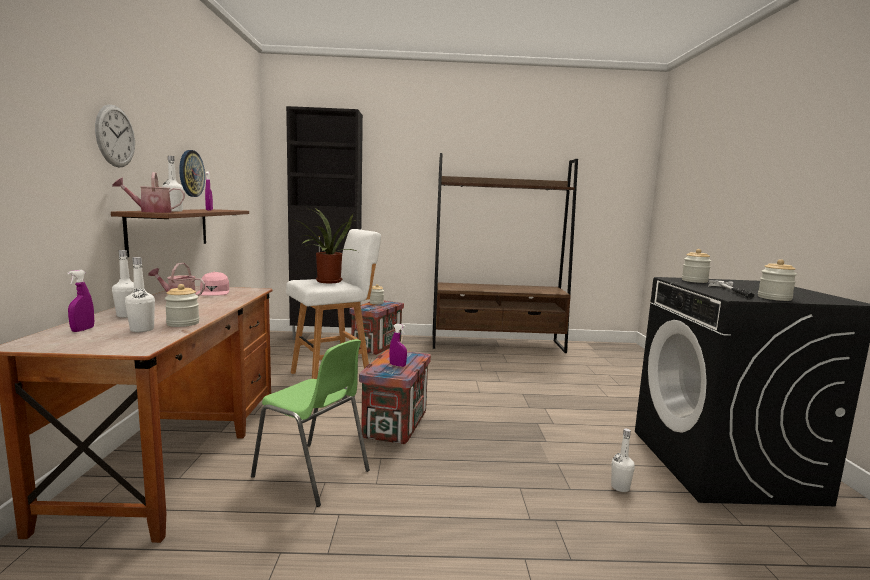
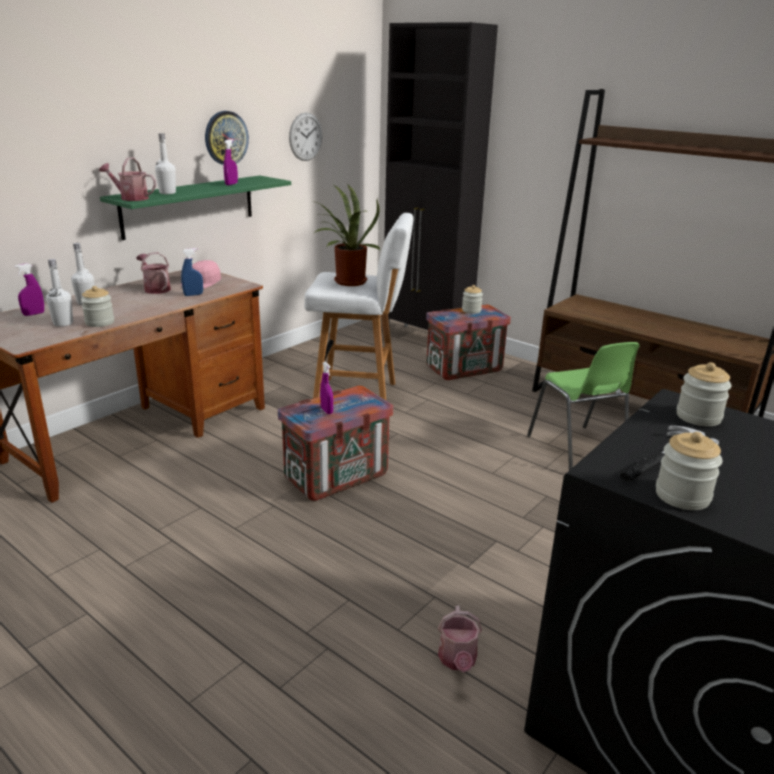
camera: 40 degrees right, 15 degrees up
(115, 136) = (104, 119): wall clock -> wall clock (305, 137)
(170, 229) = (189, 206): brown shelf -> green shelf
(227, 298) = (193, 295): none -> blue spray bottle
(312, 474) = (202, 495): green chair -> green chair (577, 450)
(620, 487) = (458, 660): white bottle -> watering can

